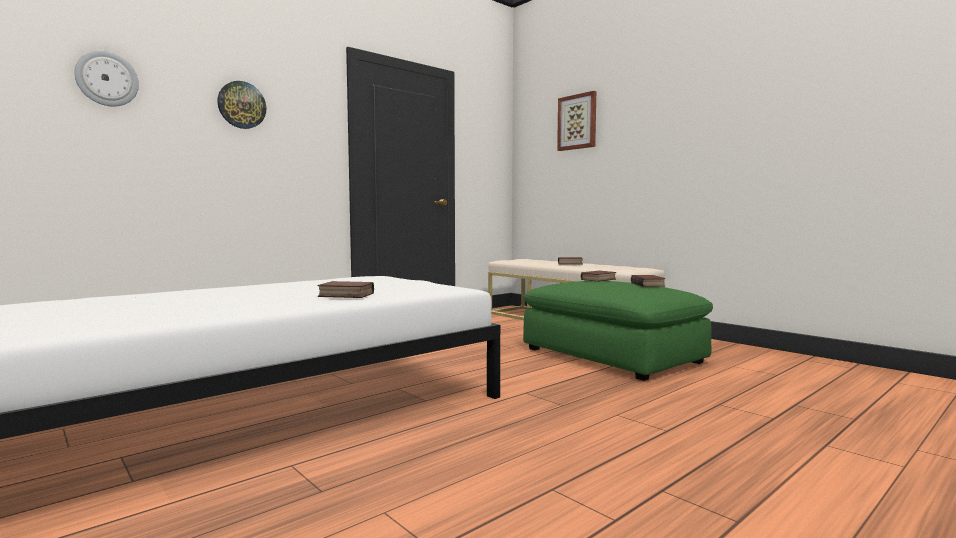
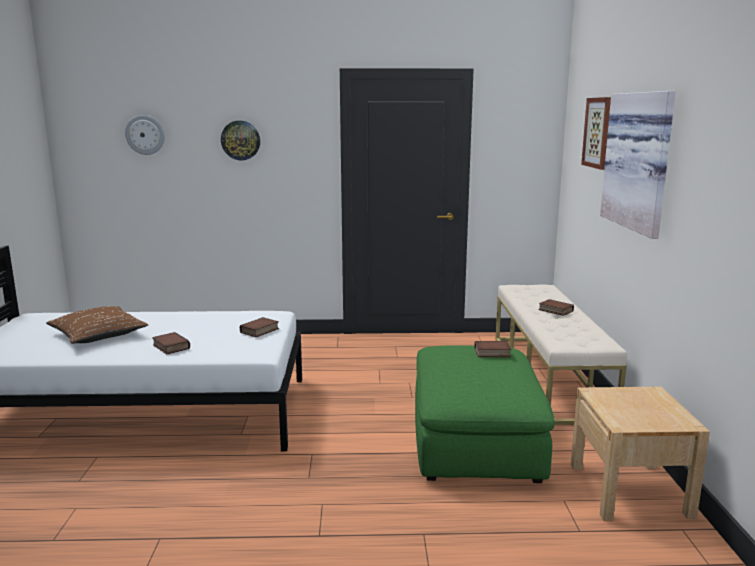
camera: 40 degrees right, 10 degrees up
(203, 301) = (98, 334): none -> brown pillow
(648, 284) = (505, 378): book -> book (260, 331)
(650, 127) = (641, 161): none -> picture
(744, 353) = (629, 490): none -> beige nightstand

